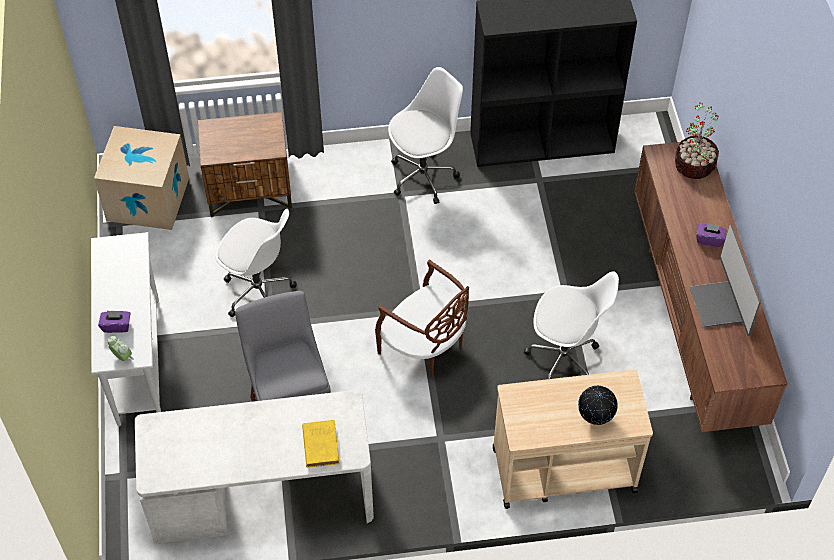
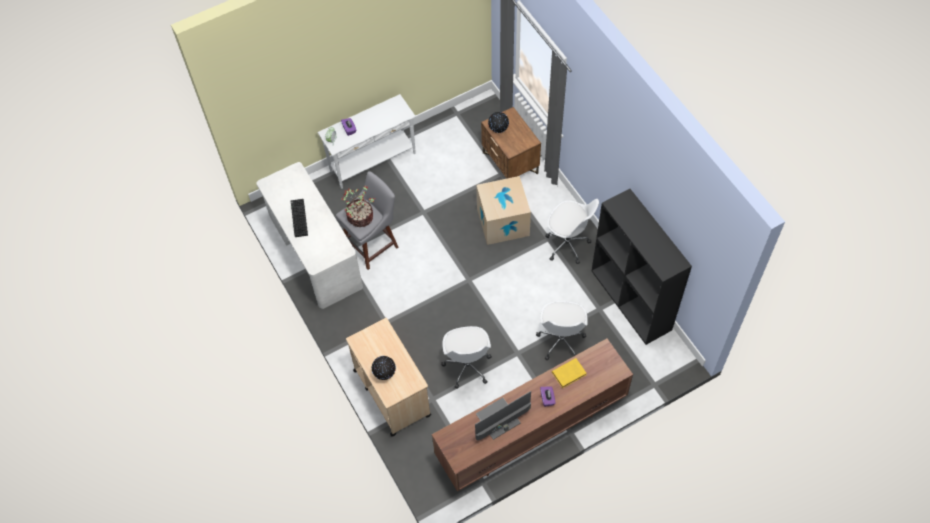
camera: 70 degrees right, 5 degrees up
(148, 199) = (480, 119): cardboard box -> cardboard box (503, 222)
(229, 150) = (498, 130): none -> globe
(249, 450) = (298, 218): none -> keyboard
(260, 293) = (442, 198): white office chair -> white office chair (561, 343)
(320, 444) = (315, 248): yellow book -> yellow book (569, 373)
(425, 347) = (443, 292): brown chair -> none
(694, 164) = (606, 372): potted plant -> potted plant (361, 217)

